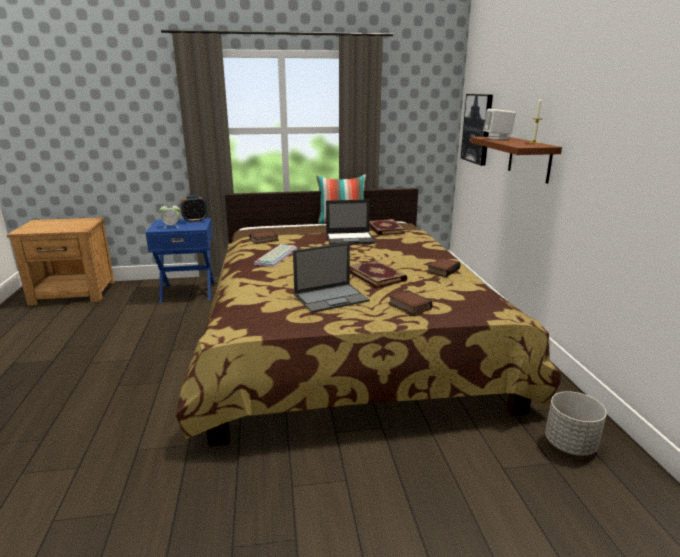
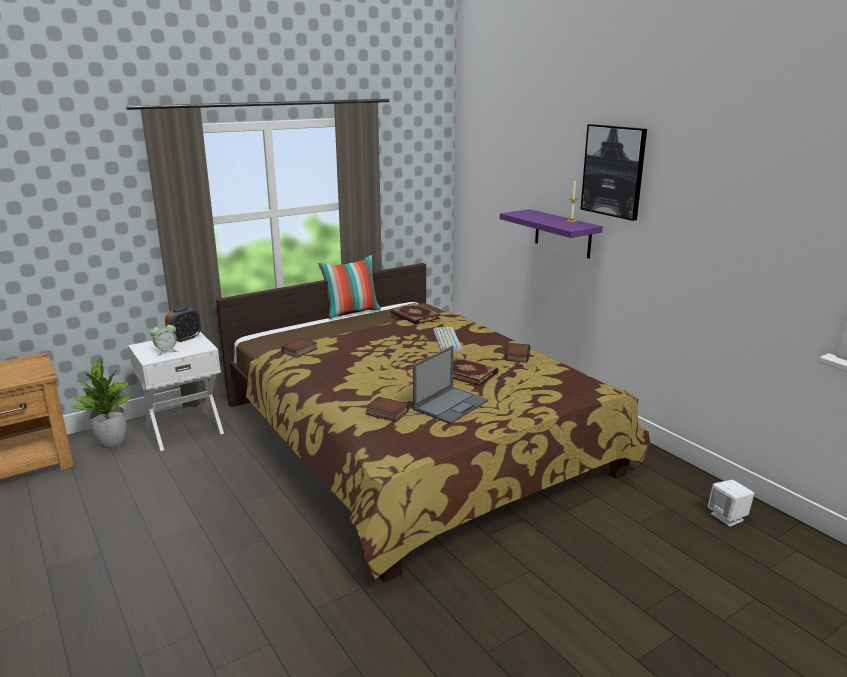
camera: 25 degrees left, 0 degrees up
(137, 291) = (112, 443): none -> potted plant
(188, 292) = (184, 429): blue nightstand -> white nightstand
(276, 256) = (338, 368): keyboard -> keyboard (446, 340)
(350, 239) = (393, 334): laptop -> none
(408, 306) = (525, 399): book -> book (386, 413)
(477, 128) = (484, 196): picture -> picture (613, 171)
(497, 138) = (529, 214): white speaker -> white speaker (727, 517)
(529, 159) = (562, 233): brown shelf -> purple shelf
(570, 445) = (671, 490): grey planter -> none

